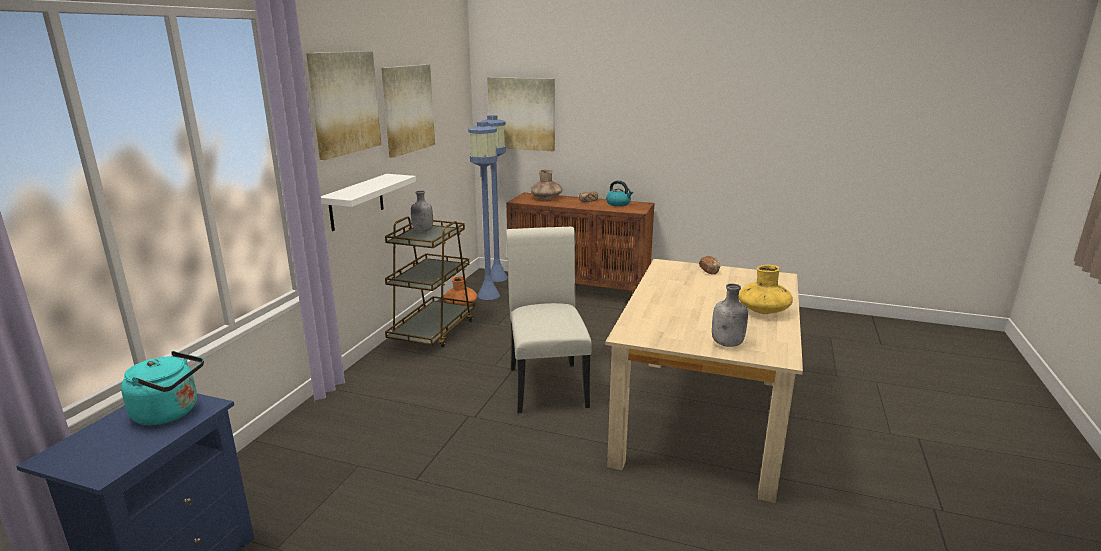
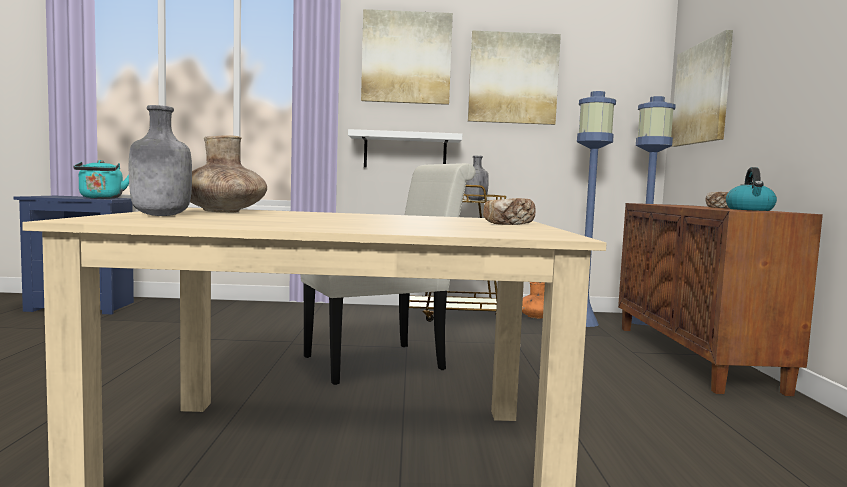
camera: 70 degrees right, 15 degrees down
(546, 198) = (683, 205): brown vase -> brown vase (223, 212)
(763, 311) = (319, 225): yellow vase -> none

